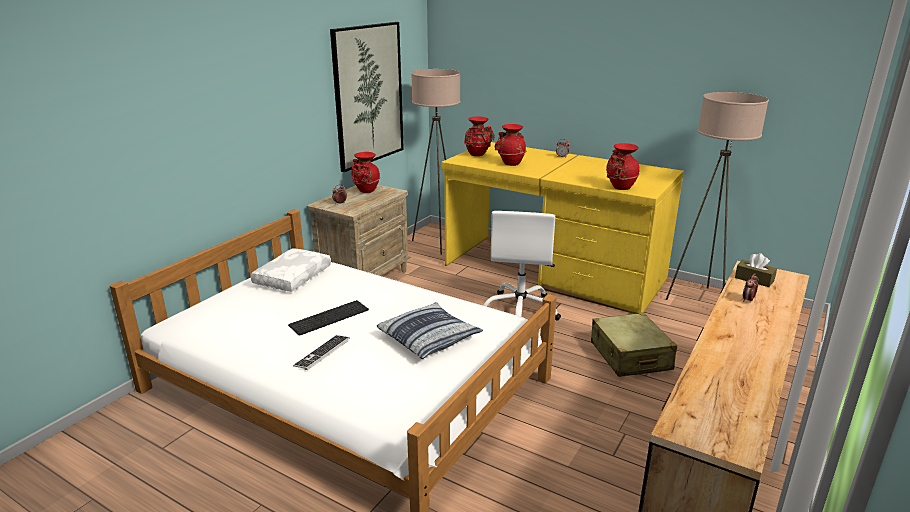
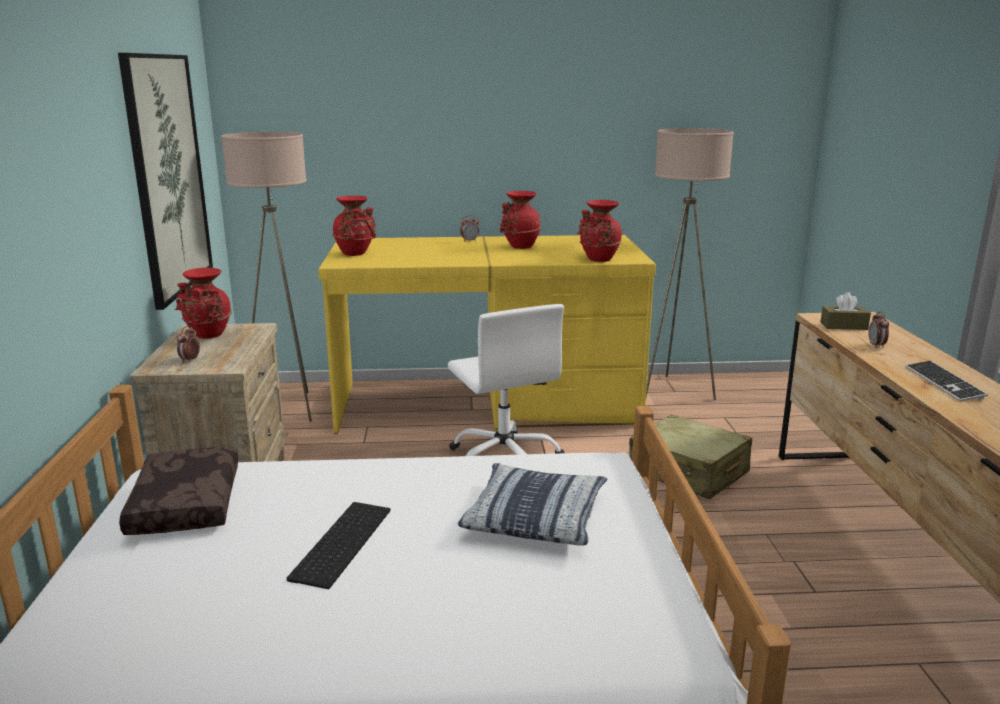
camera: 35 degrees left, 5 degrees down
(292, 277) = (184, 504): white pillow -> brown pillow
(322, 353) = (408, 600): keyboard -> keyboard (943, 383)
(510, 163) = (420, 256): red vase -> red vase (519, 246)

